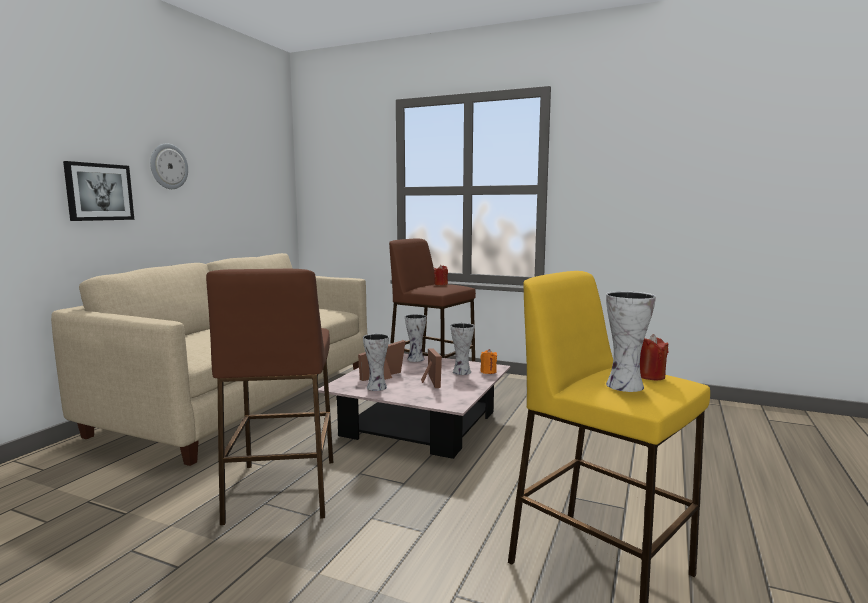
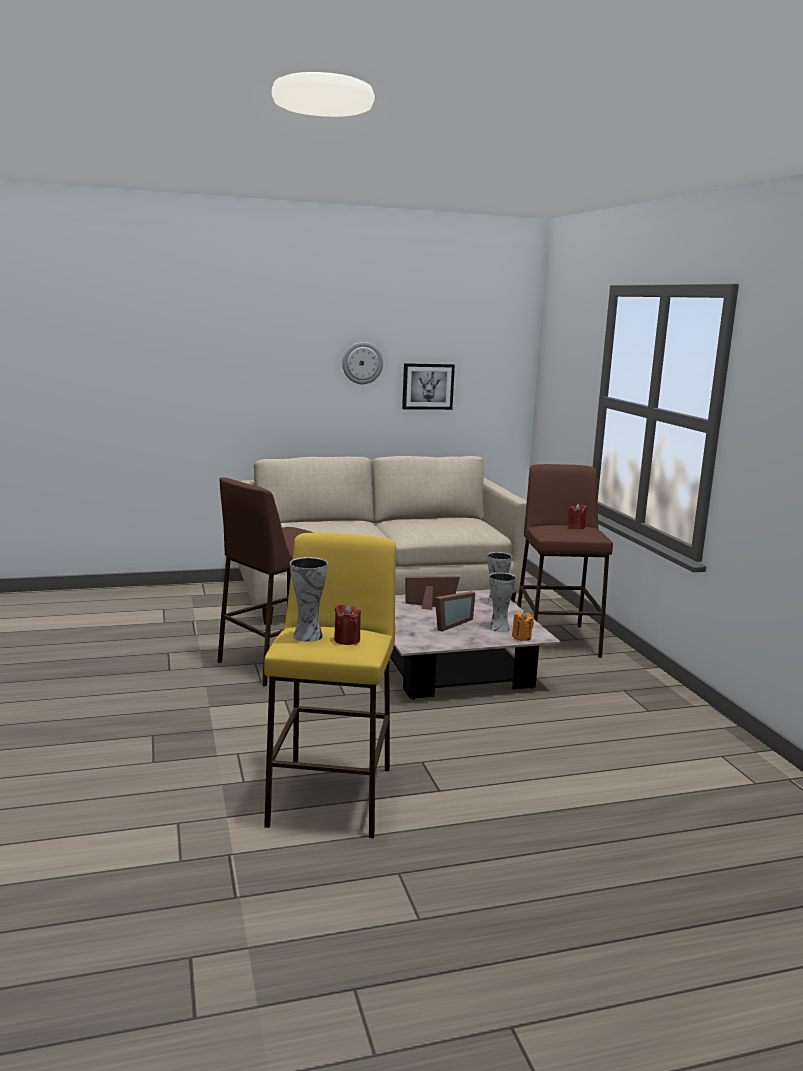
camera: 50 degrees right, 5 degrees up
(99, 192) = (291, 387): picture -> picture (427, 386)
(376, 387) = (400, 612): vase -> none

